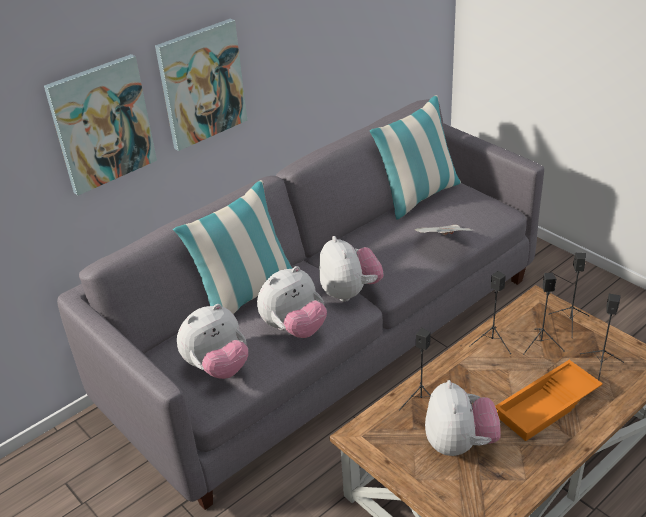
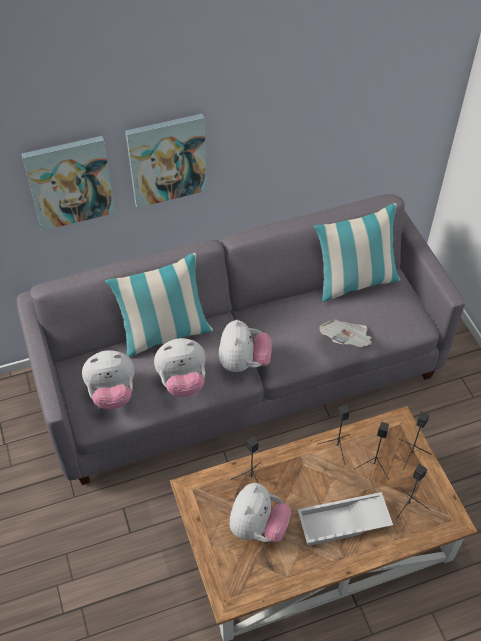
camera: 20 degrees right, 15 degrees up
(548, 406) = (343, 523): orange tray -> white tray

